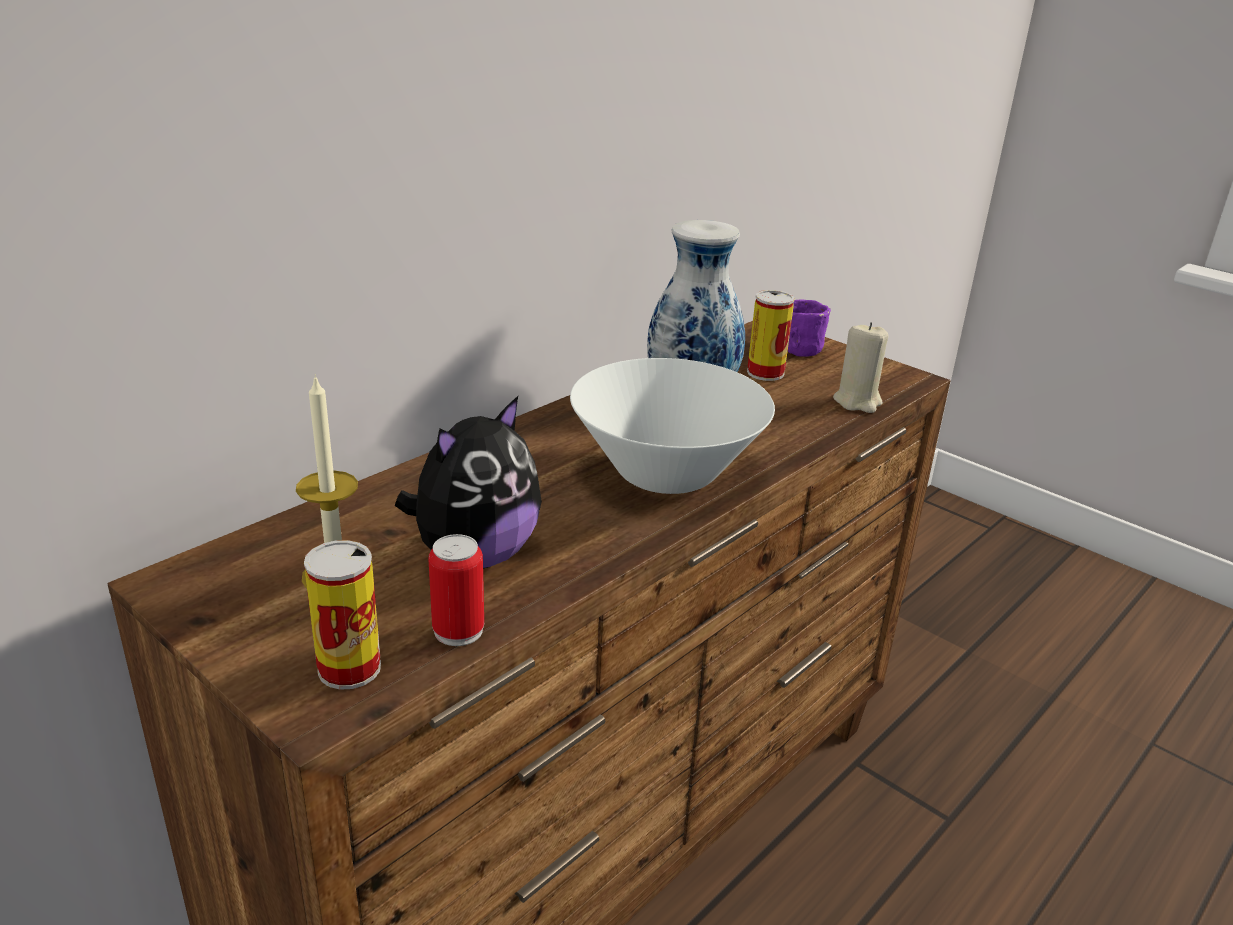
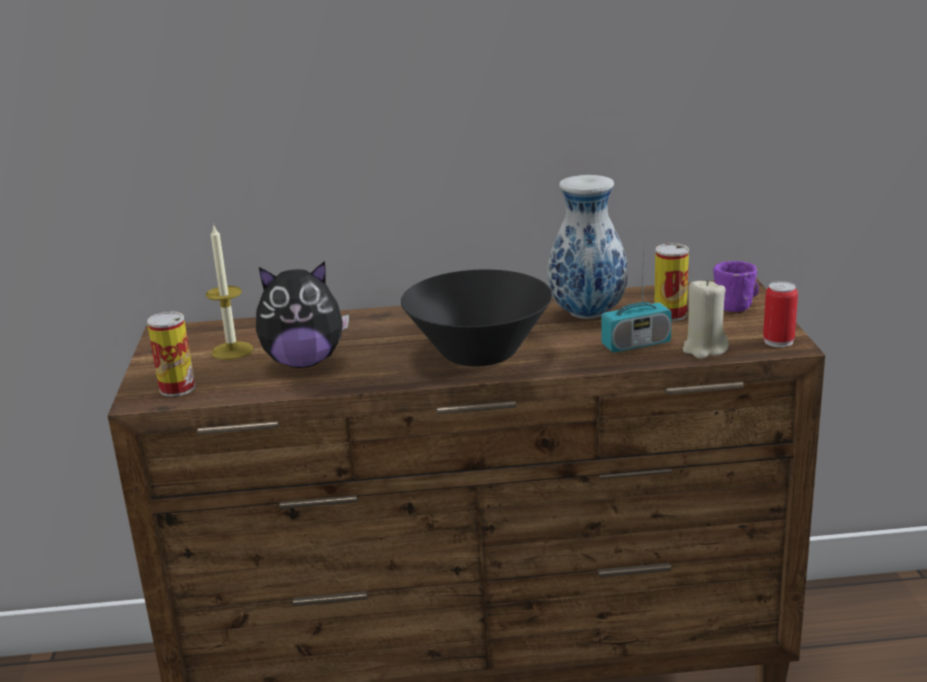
camera: 45 degrees right, 5 degrees down
(458, 630) = (242, 390): can -> can (778, 341)
(666, 473) = (479, 354): white bowl -> black bowl
(793, 414) = (636, 344): none -> radio

